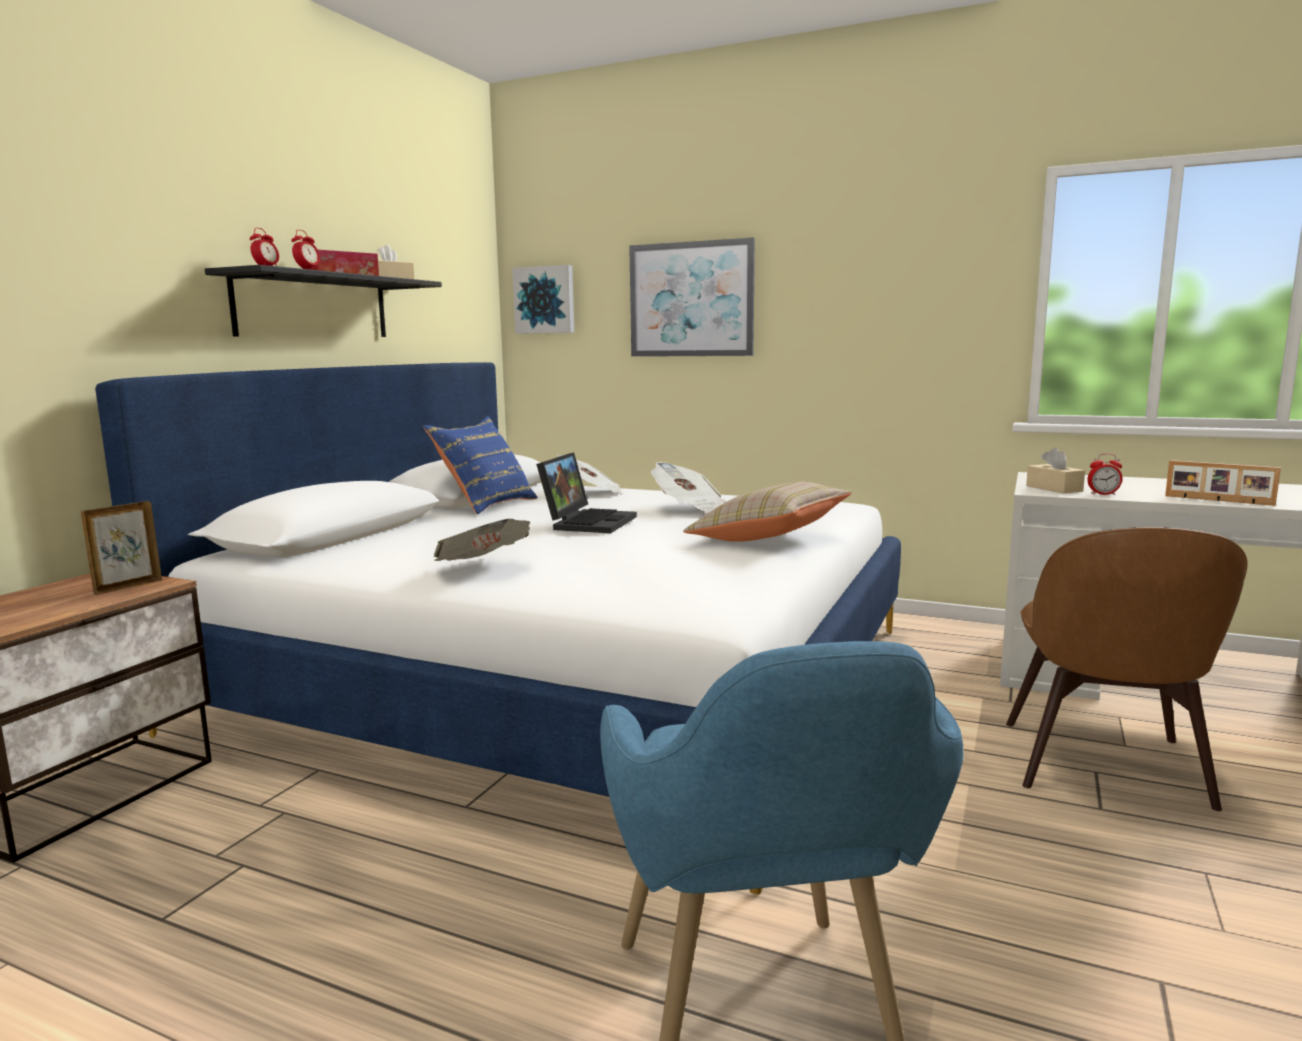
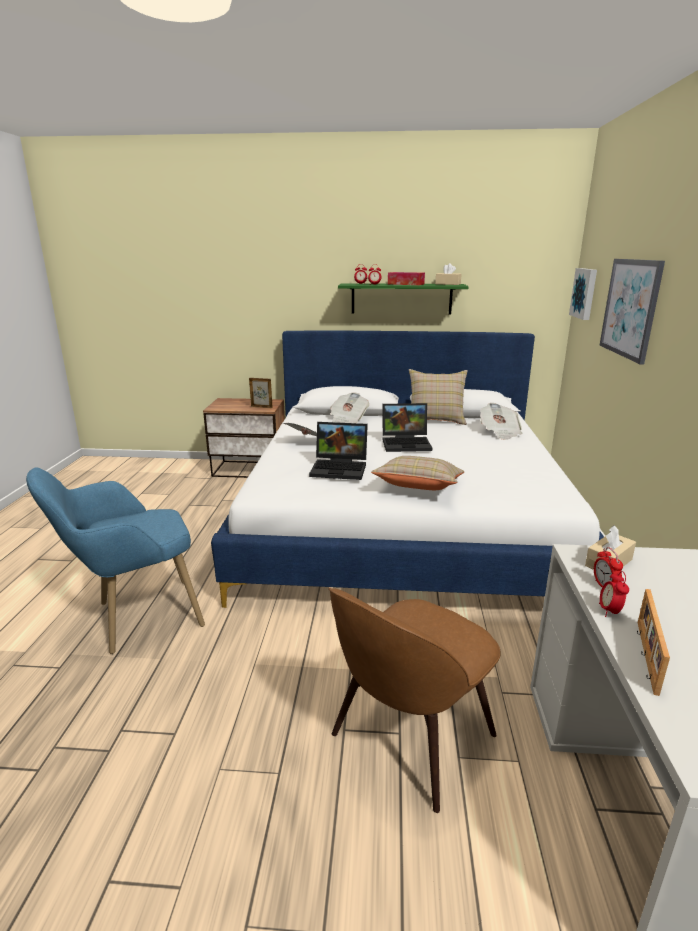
camera: 70 degrees right, 10 degrees up
(313, 307) = (401, 298): black shelf -> green shelf
(486, 505) = (436, 419): blue pillow -> beige pillow
(667, 555) = (340, 468): none -> laptop
(689, 508) = (480, 459): newspaper -> newspaper (347, 420)
(1104, 767) = (409, 739): brown chair -> brown chair turned 45 degrees counterclockwise
(1150, 498) = (609, 611): none -> alarm clock

